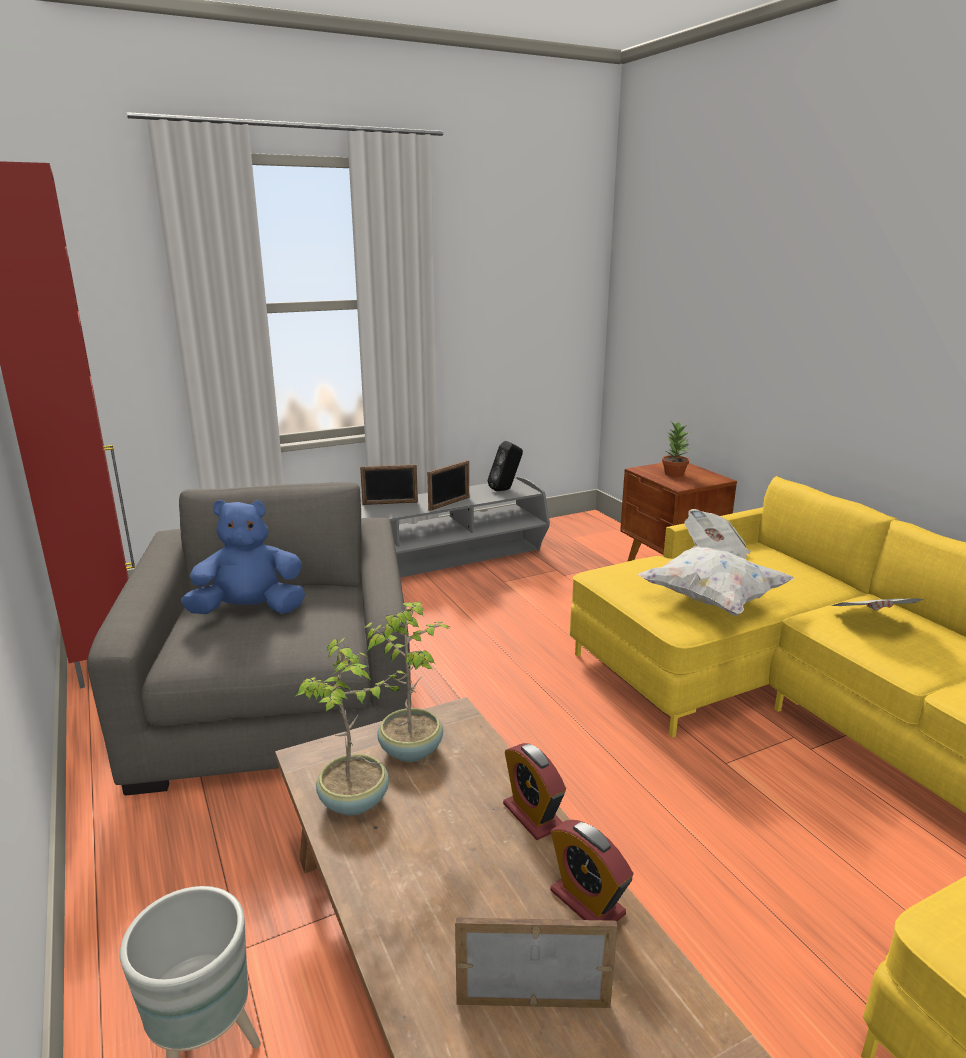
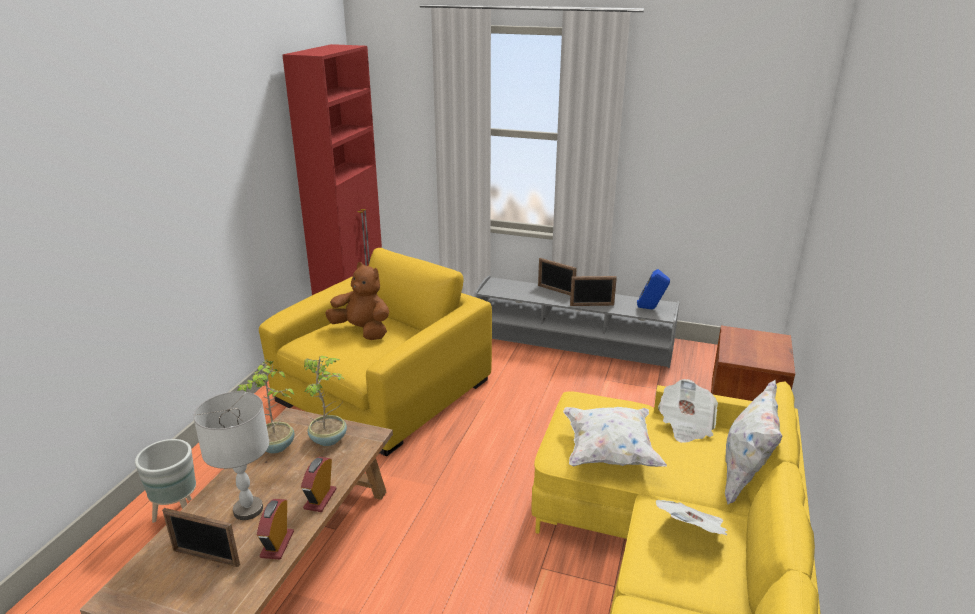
camera: 45 degrees right, 5 degrees up
(250, 611) = (362, 331): blue plush toy -> brown plush toy
(280, 700) = (383, 390): grey armchair -> yellow armchair
(468, 896) = (248, 509): none -> grey table lamp
(506, 489) = (651, 309): black speaker -> blue speaker
(533, 1002) = (205, 558): picture frame -> picture frame turned 150 degrees clockwise
(673, 474) = (750, 345): potted plant -> none
(815, 569) = (744, 476): none -> white pillow

